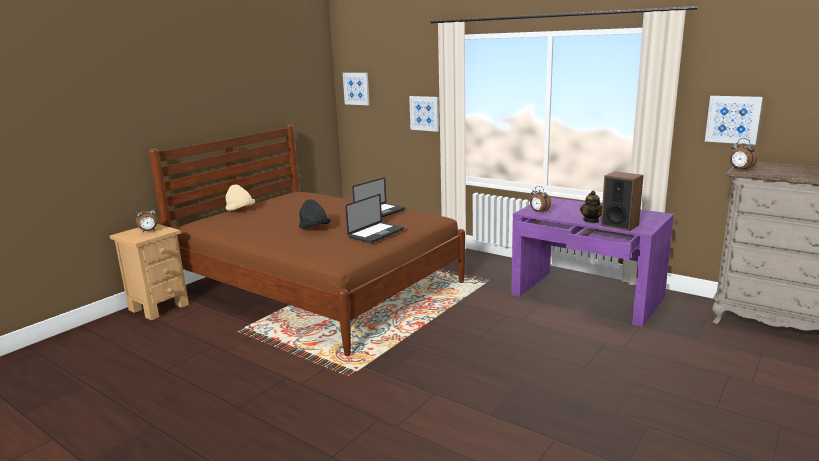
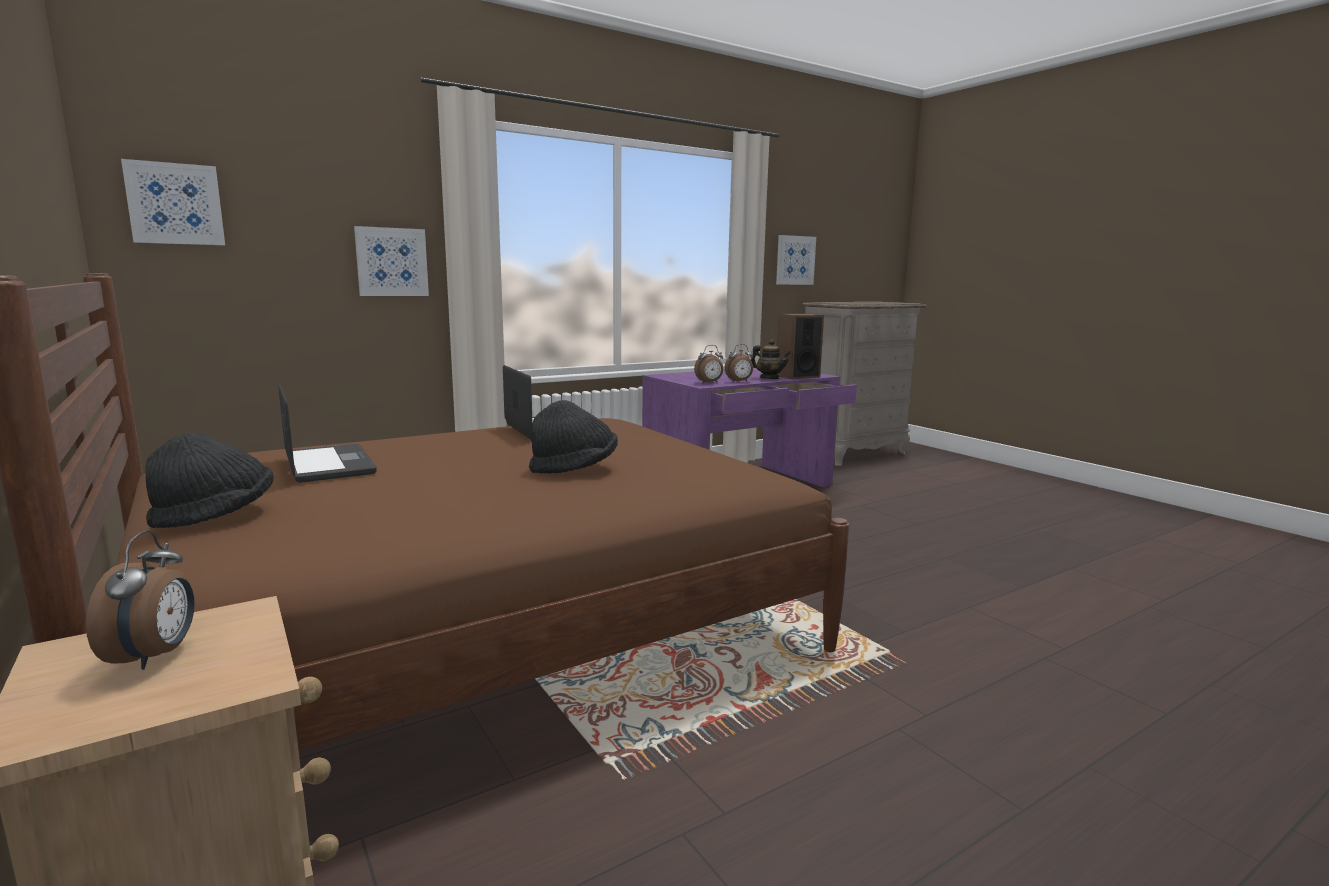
camera: 70 degrees left, 5 degrees down
(240, 210) = (216, 516): beige hat -> black hat
(376, 233) = (669, 444): laptop -> laptop (329, 465)
(740, 170) = (844, 303): alarm clock -> alarm clock (739, 381)

